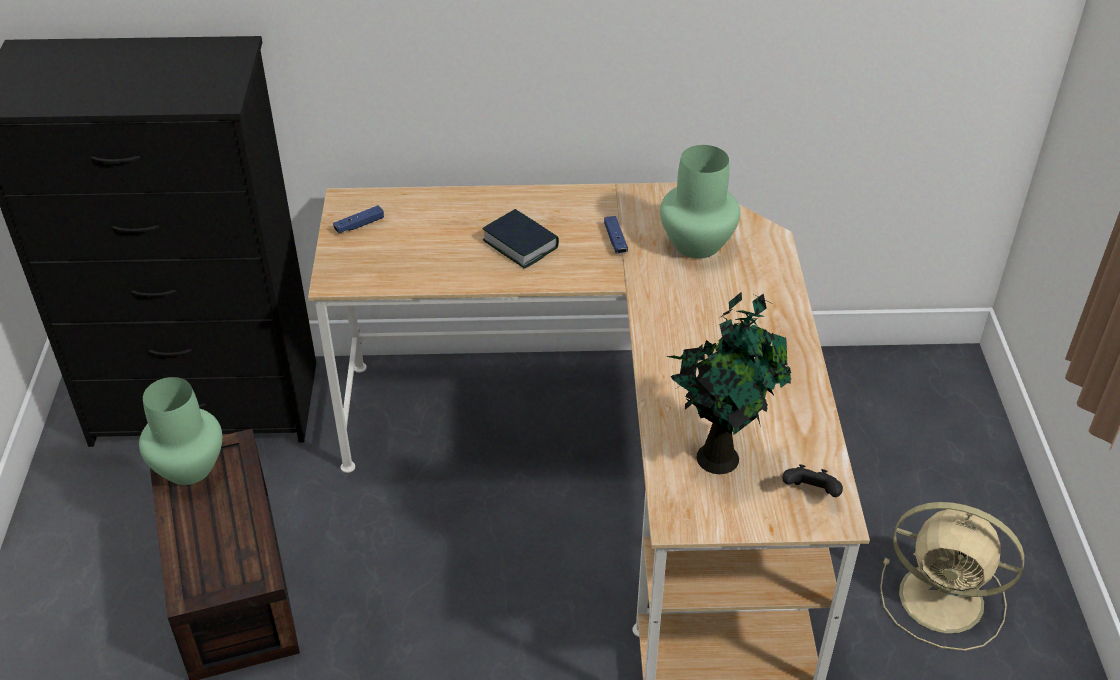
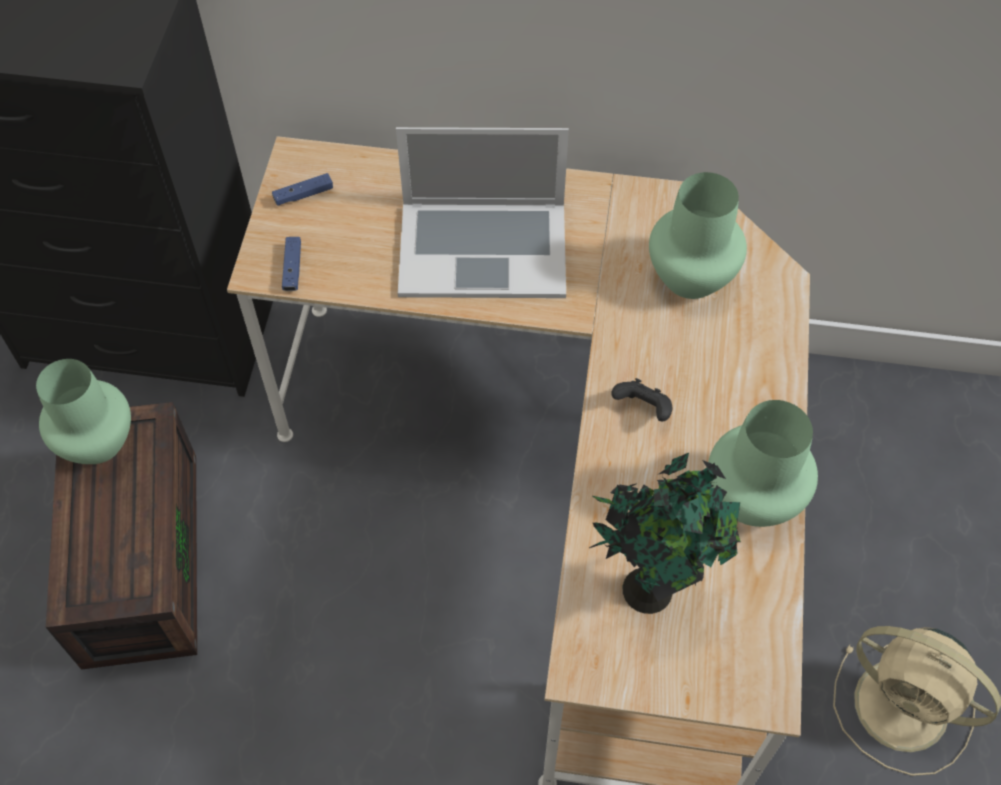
camera: 10 degrees right, 15 degrees up
(520, 244) = (483, 248): book -> laptop
(615, 240) = (595, 258): blue game controller -> blue game controller (292, 269)
(788, 385) = (754, 499): none -> green vase
(811, 493) = (745, 658): black game controller -> black game controller (643, 409)

